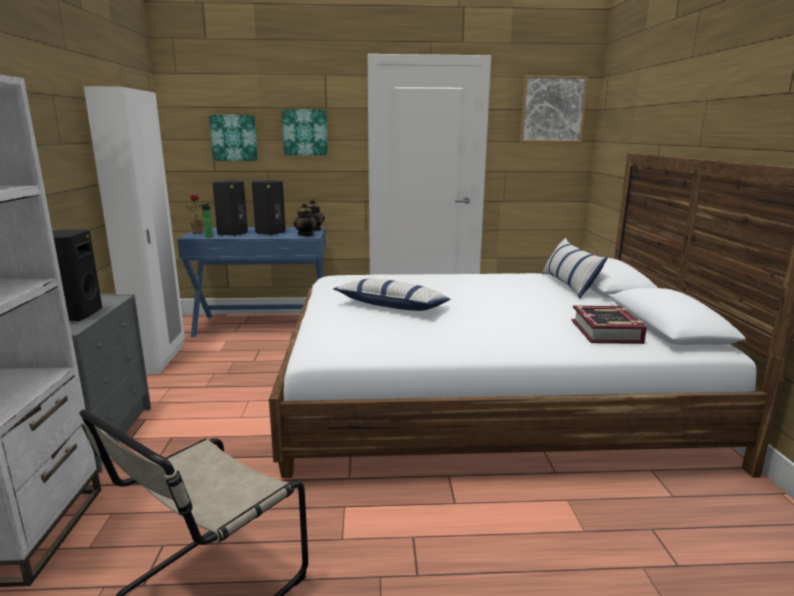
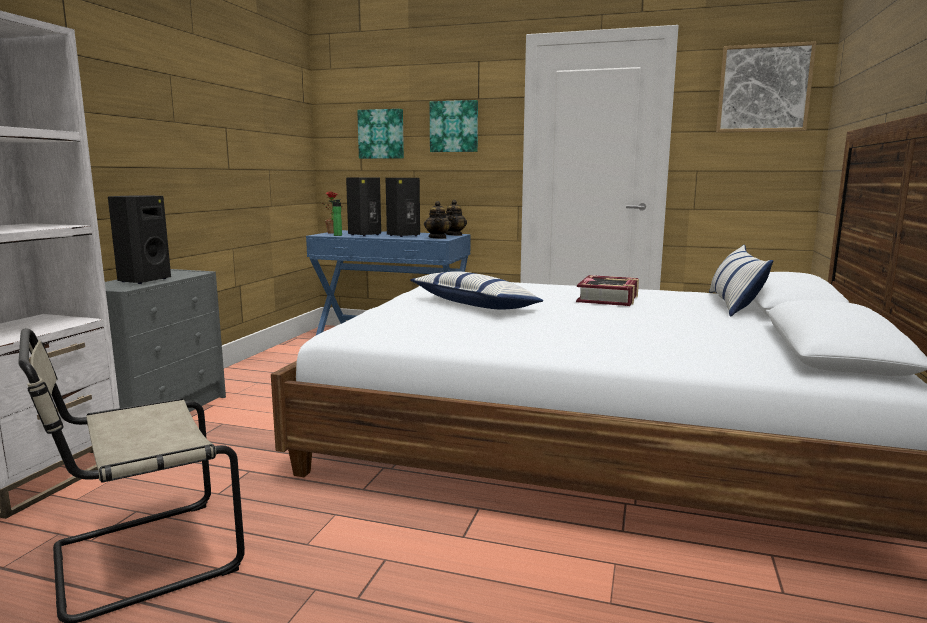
camera: 20 degrees right, 5 degrees down
(159, 359) = (268, 358): white wardrobe -> none
(606, 332) = (725, 348): book -> book (608, 298)

